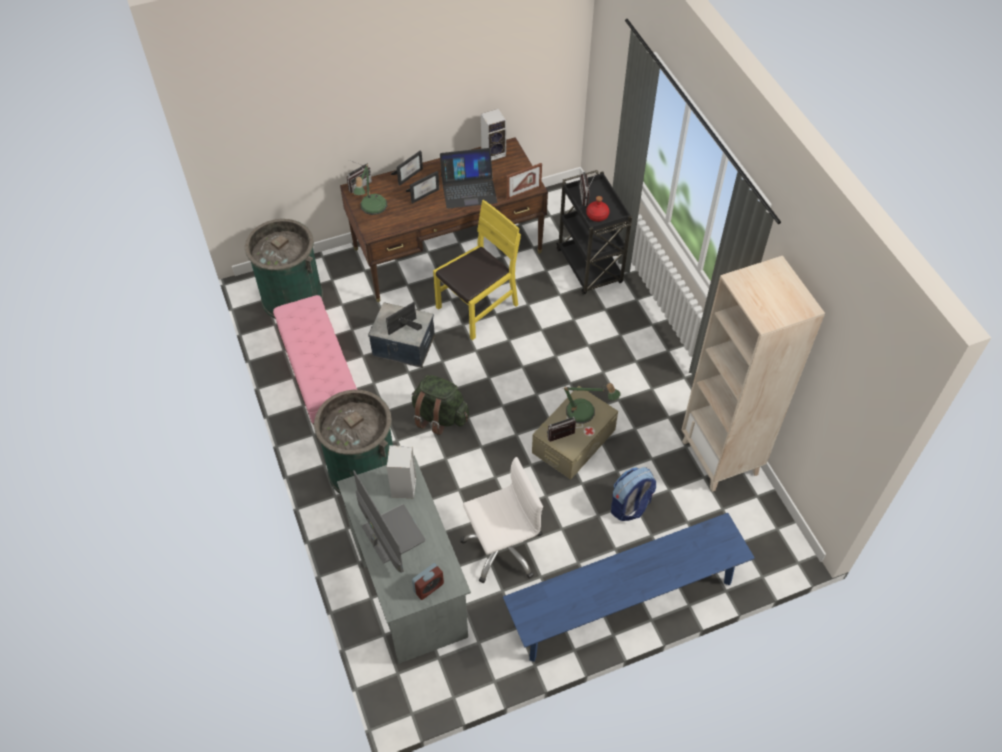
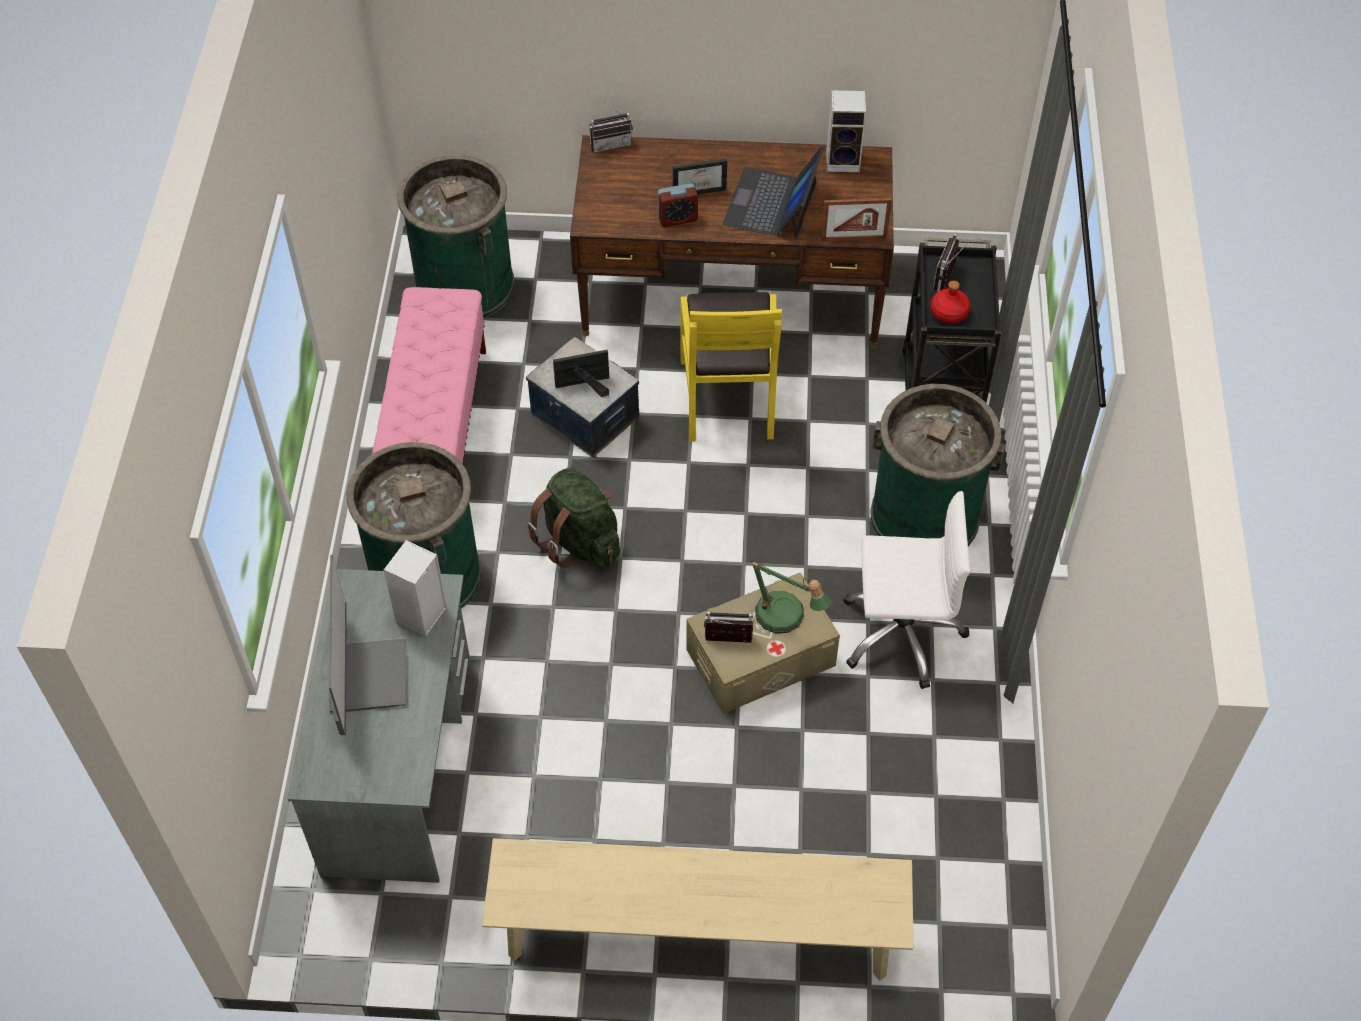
camera: 25 degrees right, 0 degrees up
(372, 208) = (609, 186): table lamp -> none
(408, 174) = (693, 152): picture frame -> none
(428, 587) = (373, 774): alarm clock -> alarm clock (677, 218)
(468, 189) = (772, 204): laptop -> laptop turned 90 degrees clockwise
(477, 307) = (728, 397): yellow chair -> yellow chair turned 105 degrees clockwise
(502, 548) = (562, 774): white office chair -> white office chair (901, 633)
(617, 332) = (925, 516): none -> green trash can
(624, 603) = (698, 935): blue bench -> beige bench
(630, 506) = (791, 793): backpack -> none
(720, 458) = (980, 777): beige bookcase -> none

